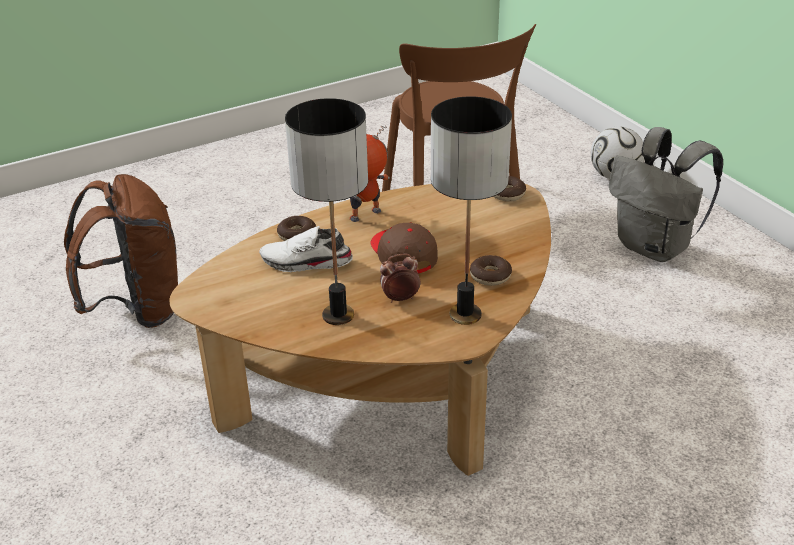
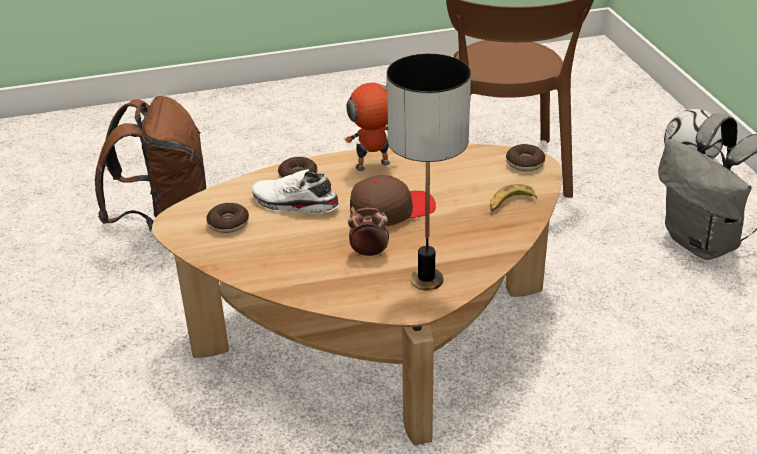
camera: 15 degrees right, 0 degrees up
(337, 316) = (301, 261): table lamp -> none
(402, 255) = (391, 210): brown cap -> brown cap turned 75 degrees clockwise
(490, 276) = (470, 245): donut -> donut (228, 224)
(510, 232) = (510, 203): none -> banana

